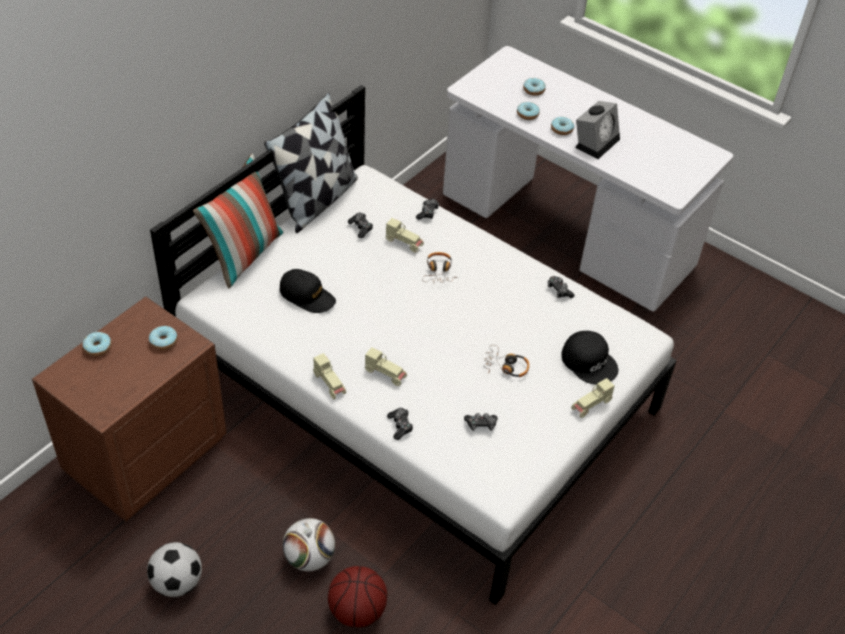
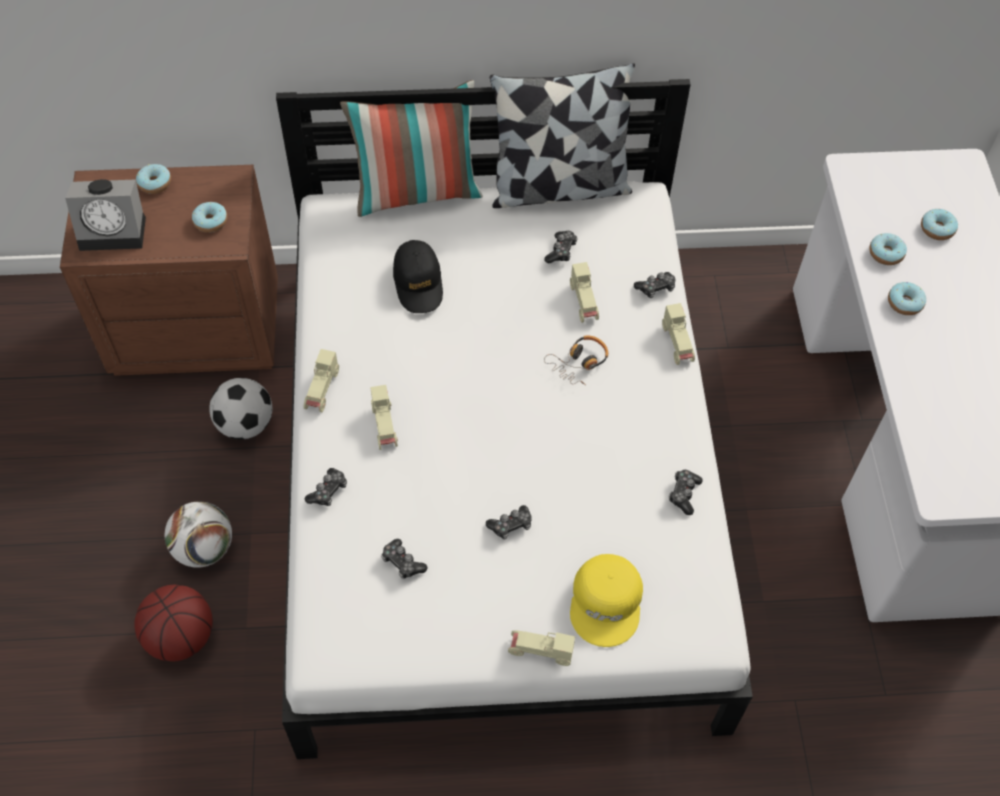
camera: 50 degrees right, 10 degrees up
(177, 582) = (85, 467): football -> football (245, 424)
(470, 229) = (677, 343): none -> beige toy car
(505, 366) = (511, 525): headphones -> game controller
(589, 361) = (607, 603): black cap -> yellow cap
(596, 141) = (930, 350): alarm clock -> alarm clock (115, 230)

